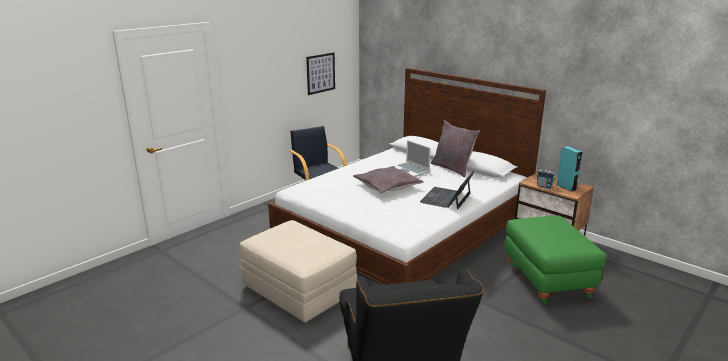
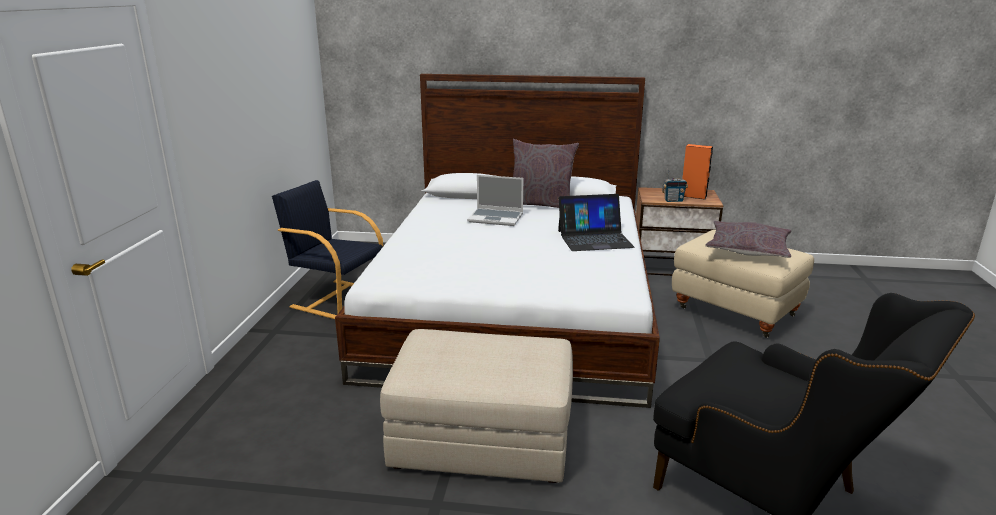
camera: 35 degrees left, 0 degrees up
(320, 73) = (288, 94): picture -> none
(387, 186) = (501, 243): grey pillow -> grey pillow (747, 249)
(446, 198) = (594, 239): laptop -> laptop turned 90 degrees counterclockwise
(546, 281) = (733, 313): green ottoman -> beige ottoman
(566, 187) = (693, 196): turquoise speaker -> orange speaker

